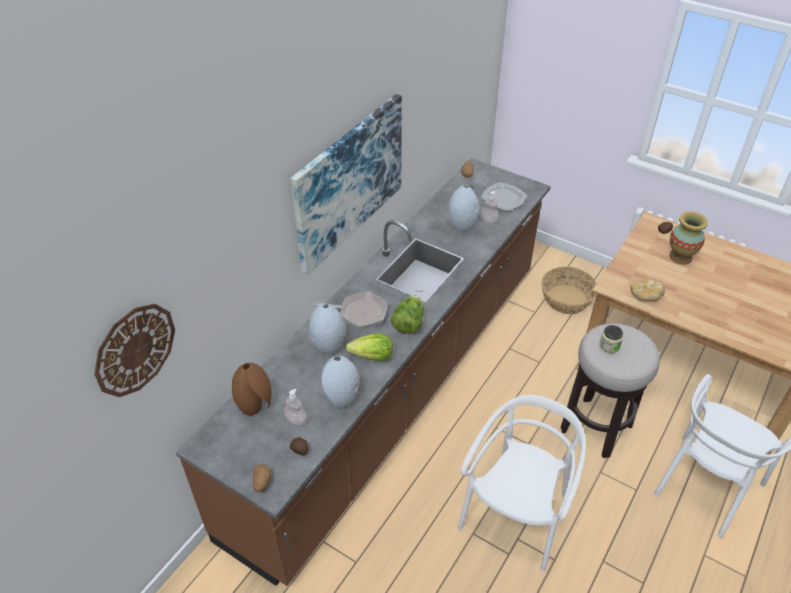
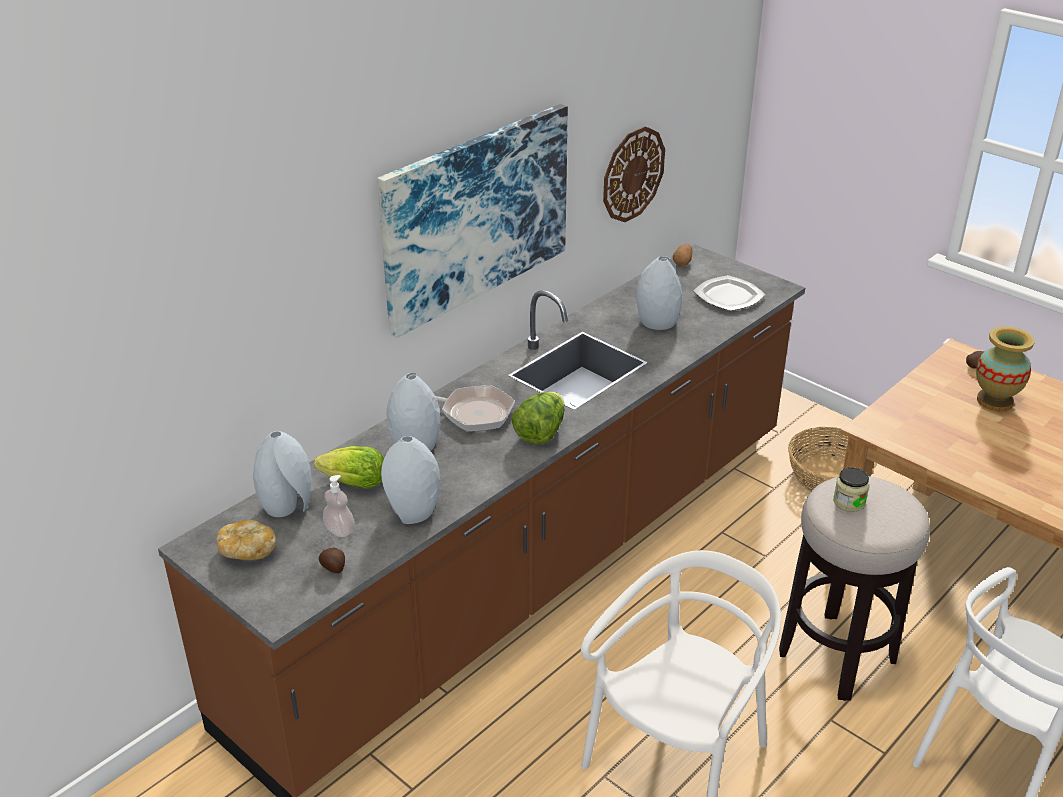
camera: 10 degrees right, 10 degrees down
(135, 349) = (109, 359): wall clock -> wall clock (633, 174)
(256, 405) = (288, 505): brown vase -> grey vase
(261, 483) = (266, 600): potato -> none
(372, 357) = (475, 467): lettuce -> lettuce (355, 483)
(489, 220) = (699, 320): soap dispenser -> none
(645, 296) = (924, 445): bread -> bread (247, 551)

